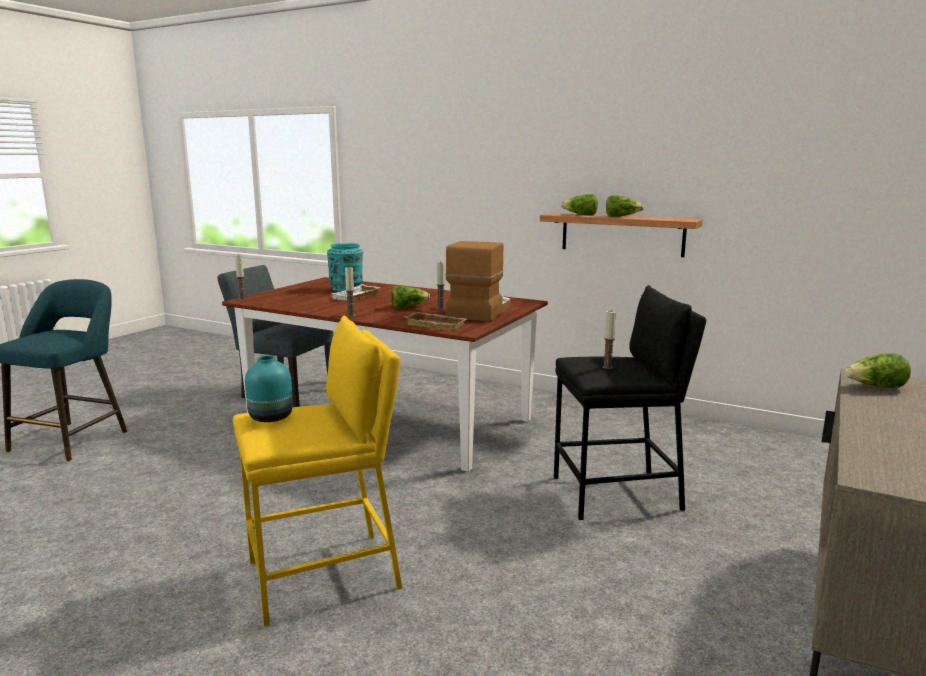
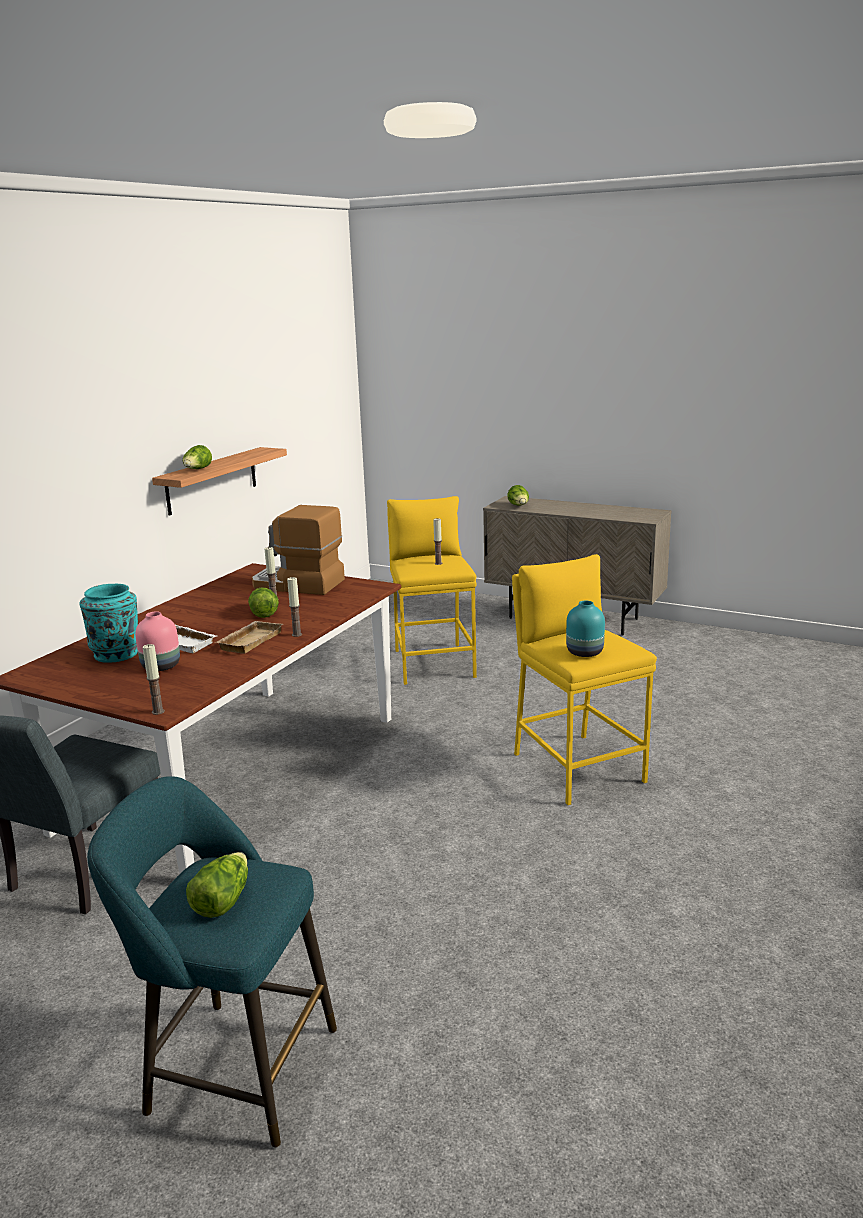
camera: 90 degrees left, 5 degrees up
(315, 295) = (160, 667): none -> pink vase
(437, 325) = (354, 597): beige tray -> beige tray (249, 641)
(617, 494) = (434, 663): black stool -> yellow stool
(621, 217) = (228, 461): lettuce -> lettuce (222, 900)

